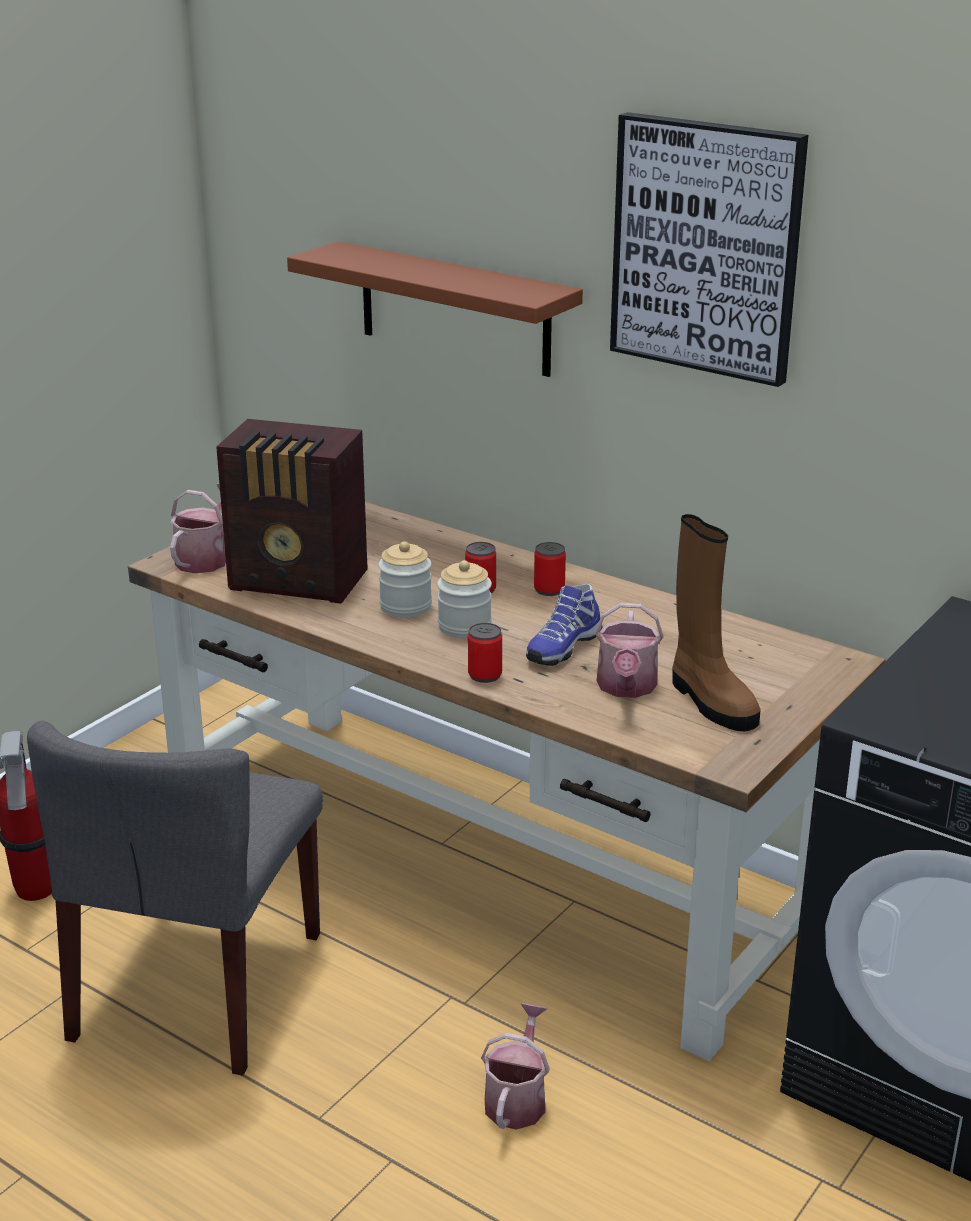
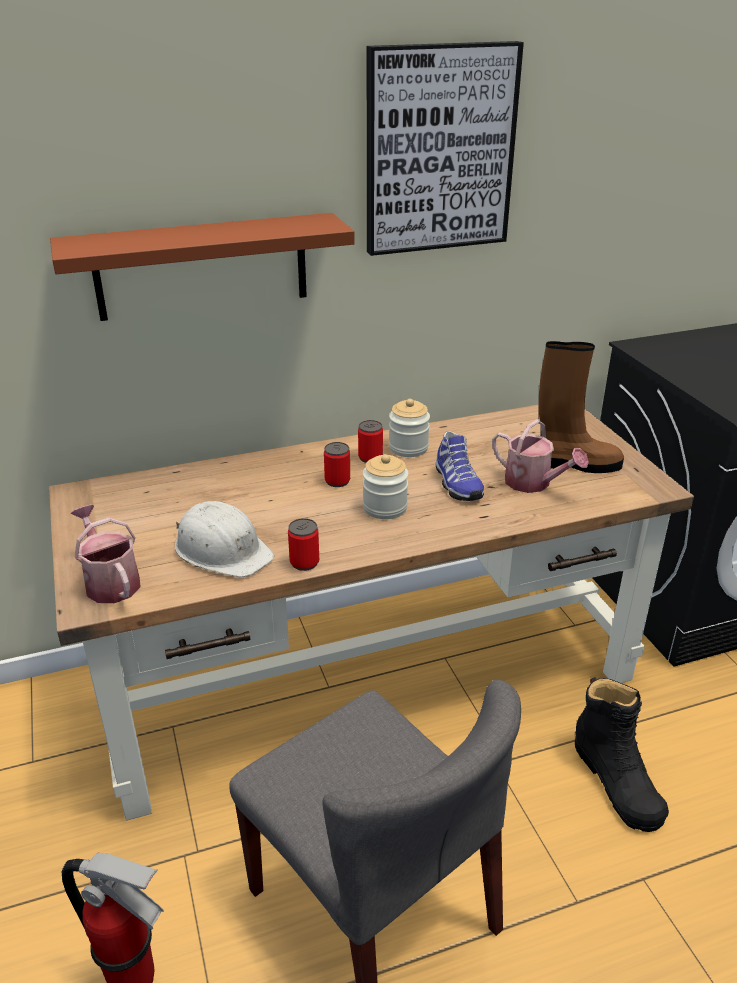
camera: 55 degrees left, 5 degrees up
(300, 582) = (222, 550): radio -> white hard hat
(405, 606) = (325, 519): jar -> jar (408, 448)
(485, 675) = (464, 526): can -> can (304, 562)
(517, 1098) = (617, 781): watering can -> black boot

